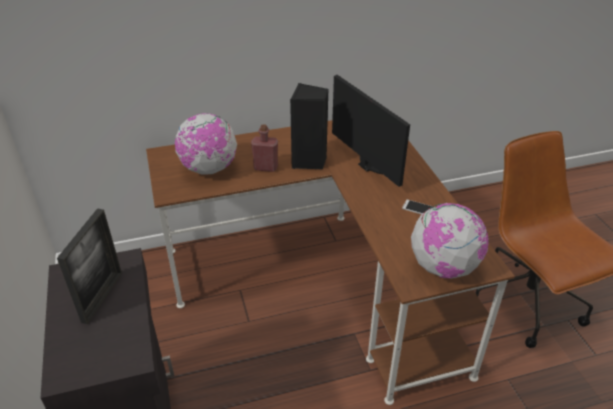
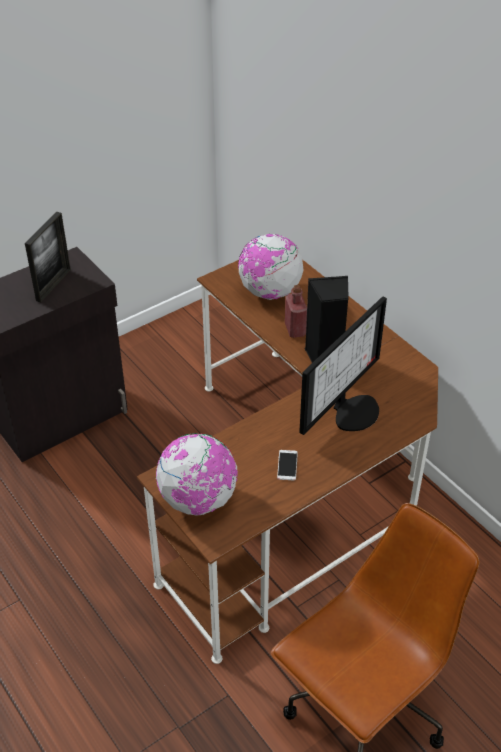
camera: 70 degrees right, 5 degrees up
(102, 297) = (53, 285): picture frame -> picture frame turned 60 degrees counterclockwise

